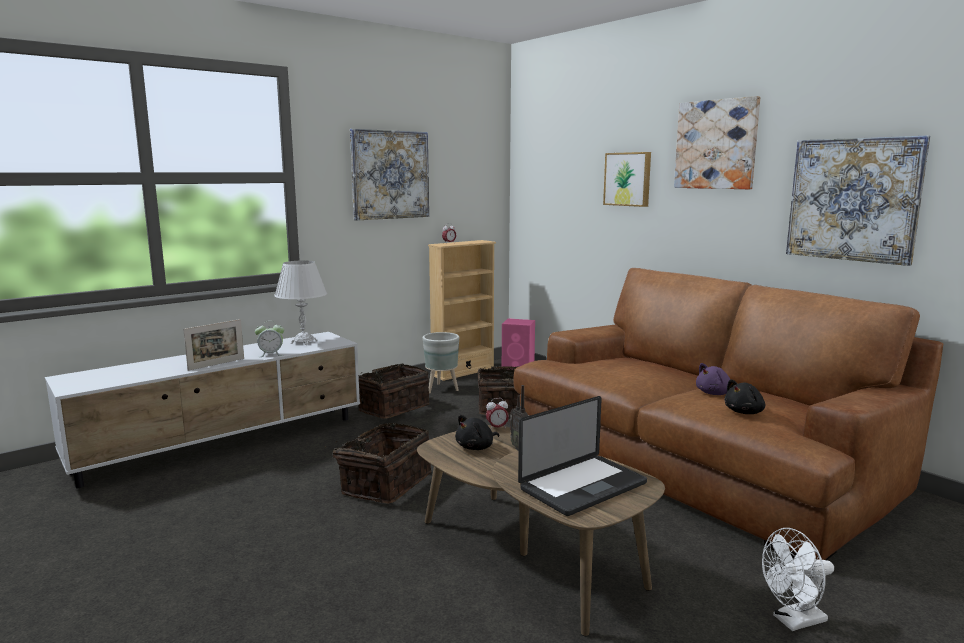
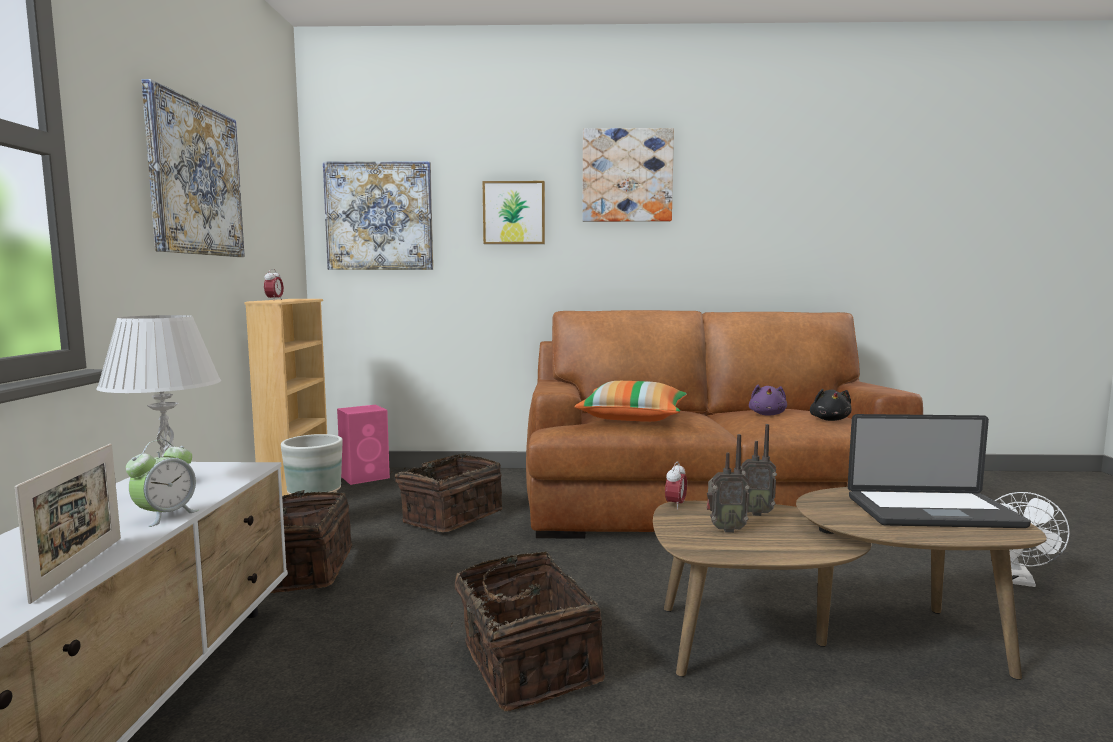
camera: 50 degrees left, 5 degrees down
(476, 447) = (725, 529): black plush toy -> radio
(583, 486) = (932, 512): laptop -> laptop turned 90 degrees clockwise
(600, 367) = (633, 418): none -> pillow
(853, 199) = (767, 228): picture -> picture (379, 216)

